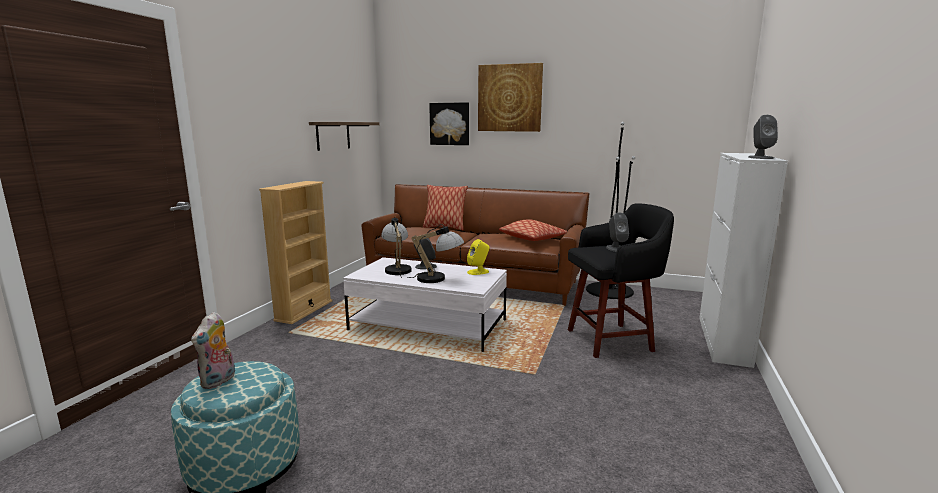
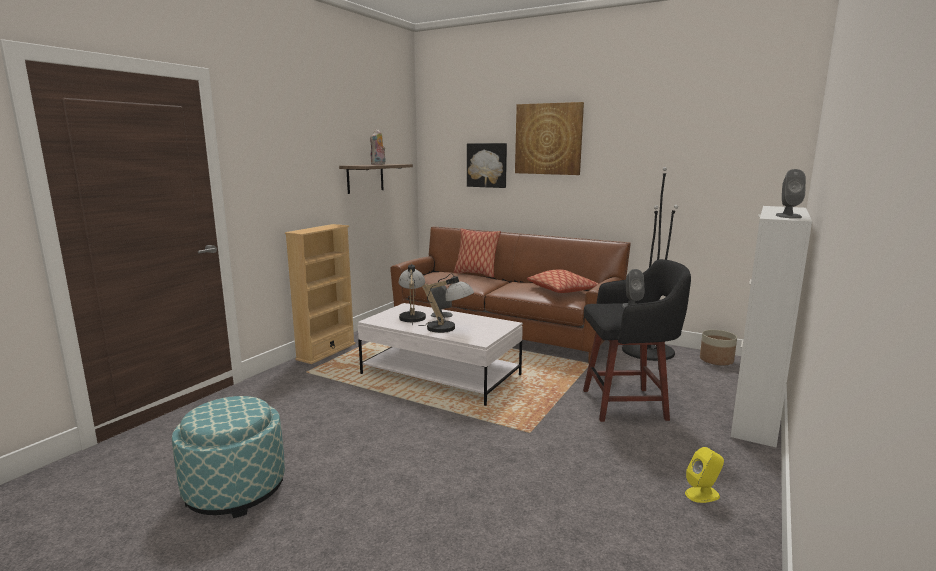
camera: 10 degrees right, 0 degrees up
(219, 381) = (214, 411): plush toy -> plush toy (378, 164)
(478, 272) = (492, 323): yellow speaker -> yellow speaker (702, 494)
(670, 295) = (716, 360): none -> planter

